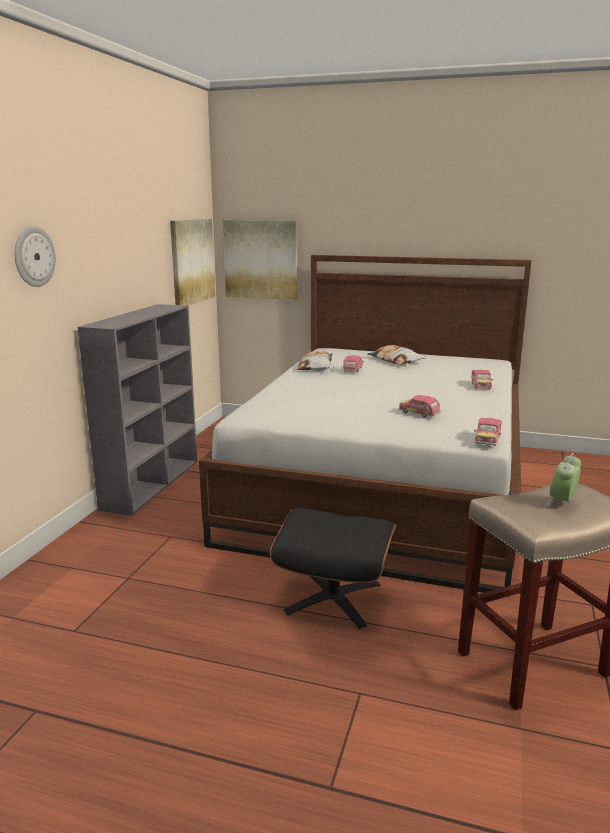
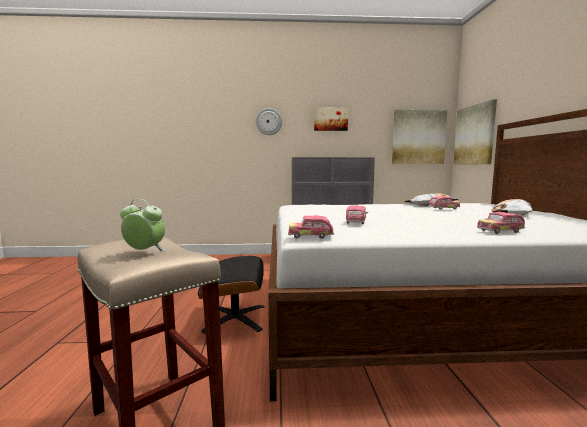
camera: 70 degrees right, 10 degrees down
(112, 242) = (330, 119): none -> picture

